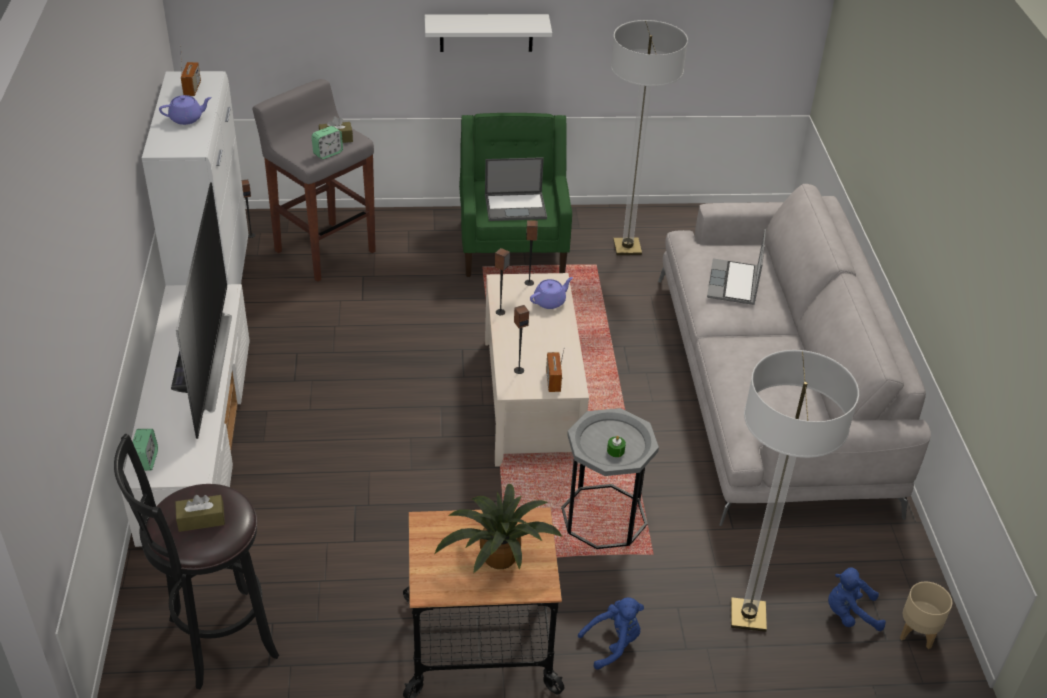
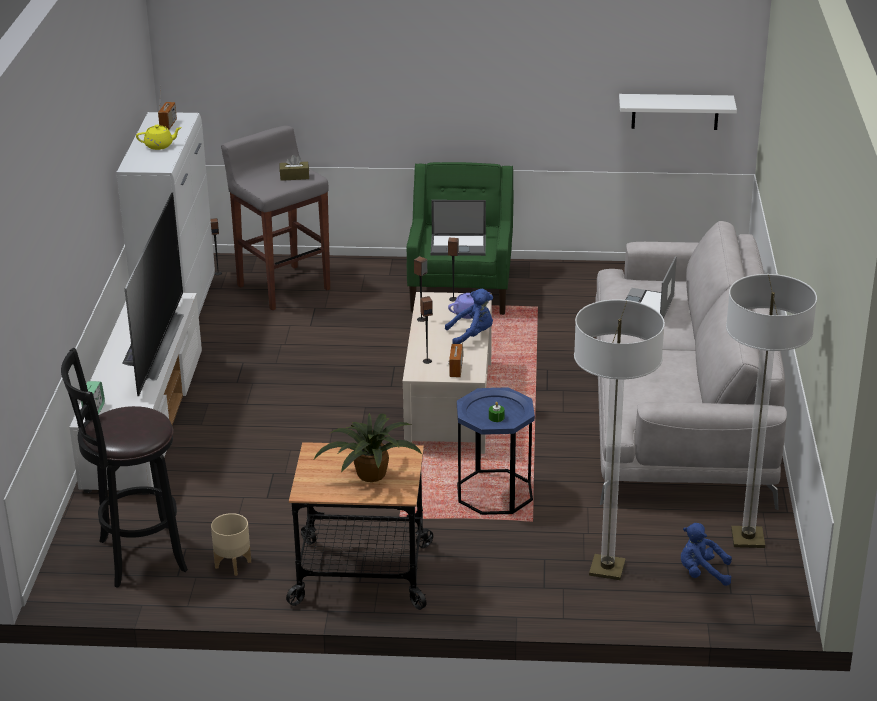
camera: 10 degrees right, 10 degrees down
(187, 118) = (159, 145): purple teapot -> yellow teapot
(201, 519) = (127, 426): brown tissue box -> none
(328, 153) = (285, 187): alarm clock -> none
(486, 32) = (438, 87): white shelf -> white shelf (675, 111)
(604, 517) = (494, 493): grey side table -> blue side table
(613, 644) = (479, 580): blue plush toy -> blue plush toy (472, 335)
(627, 248) = (571, 294): floor lamp -> floor lamp (747, 538)
(916, 632) = (760, 589): beige planter -> beige planter (232, 564)

